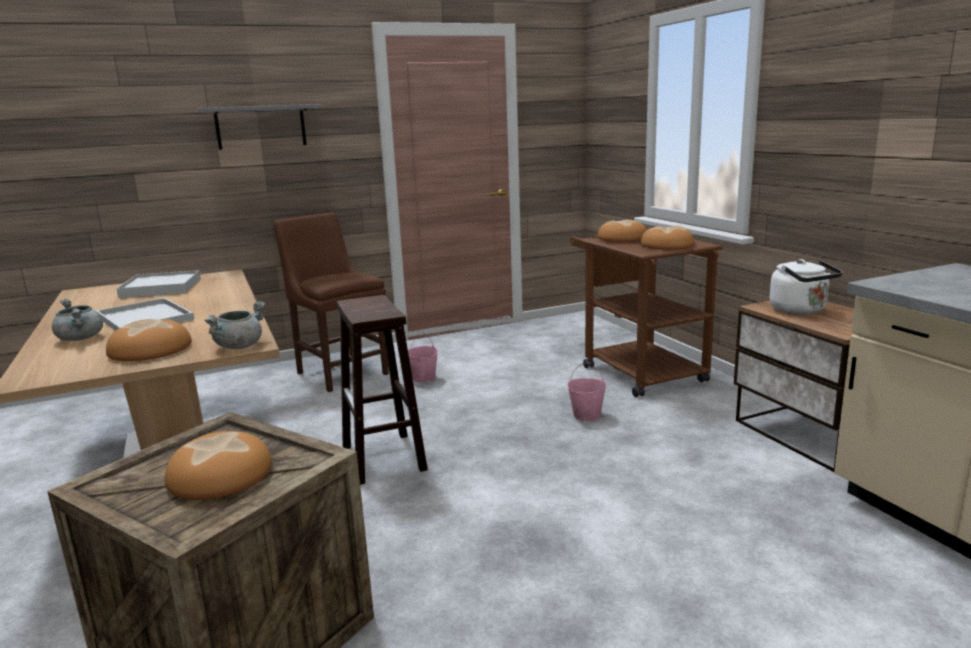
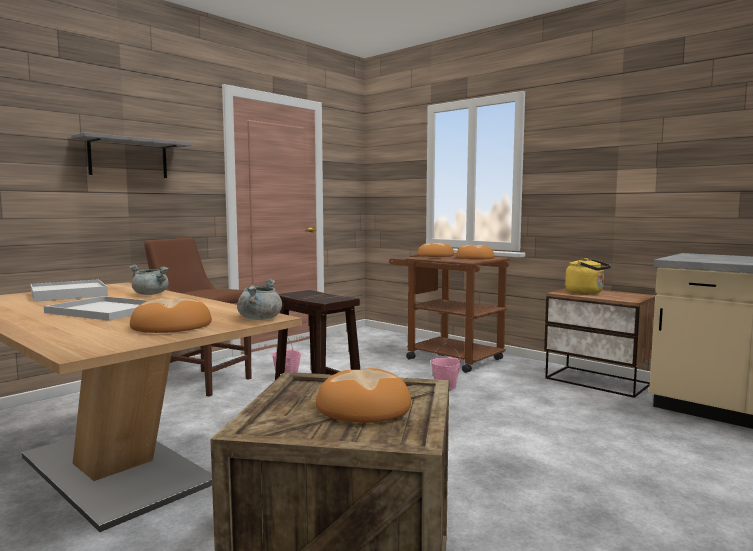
camera: 25 degrees left, 10 degrees down
(81, 338) = (66, 325): grey cooking pot -> grey cooking pot (151, 294)
(800, 310) = (586, 293): white kettle -> yellow kettle

